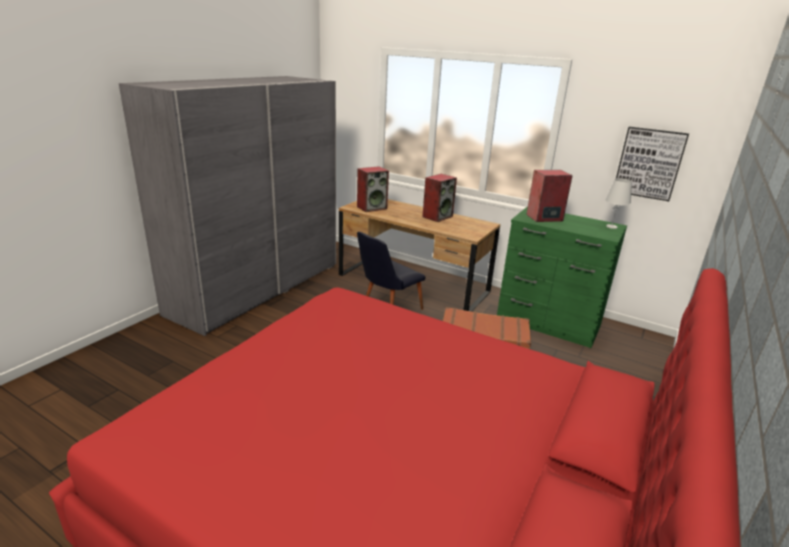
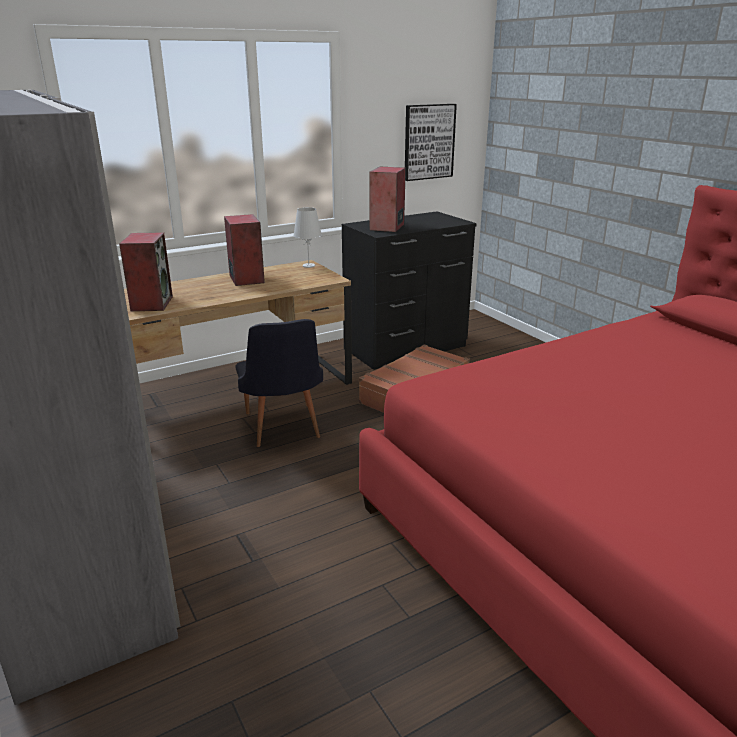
camera: 60 degrees left, 0 degrees up
(548, 323) = (406, 348): green dresser -> black dresser
(611, 227) = (436, 215): white table lamp -> white table lamp (309, 265)

